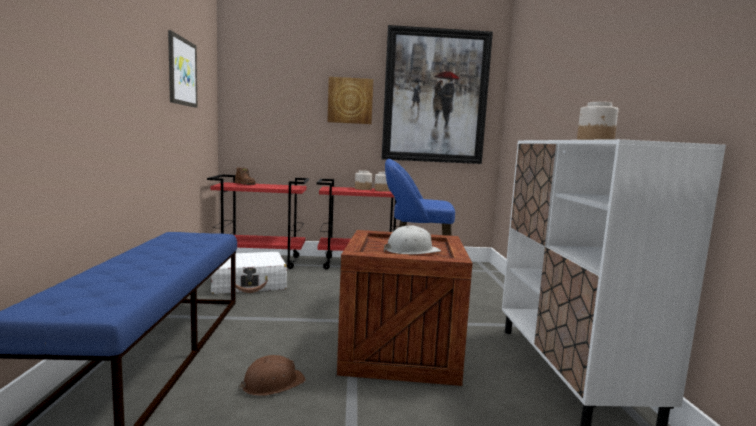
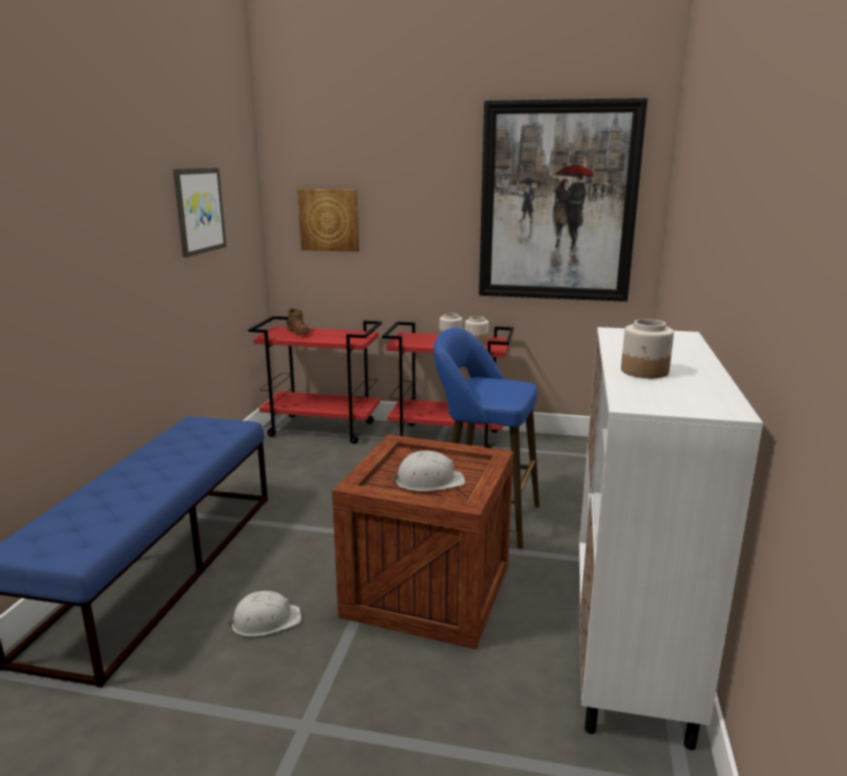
camera: 15 degrees right, 10 degrees up
(248, 283) = (293, 468): white suitcase -> none
(272, 383) = (265, 621): brown hard hat -> white hard hat
(350, 101) = (434, 213): picture -> picture (329, 220)

